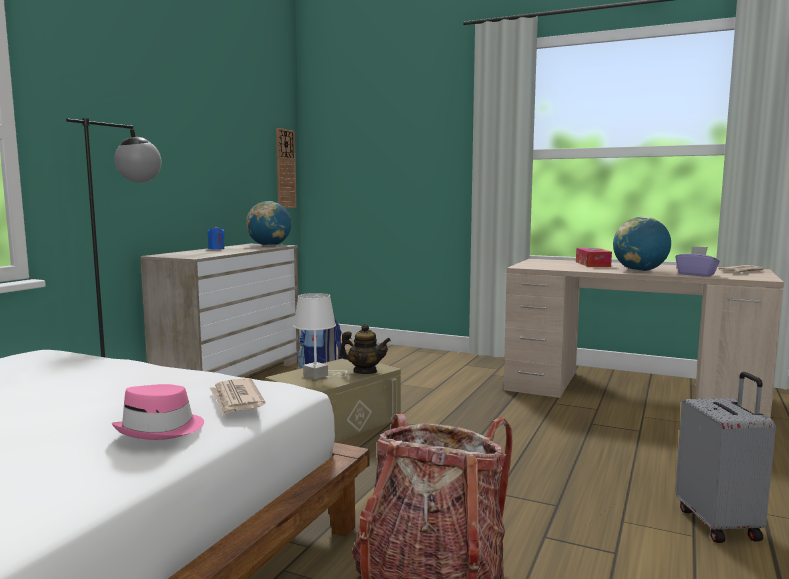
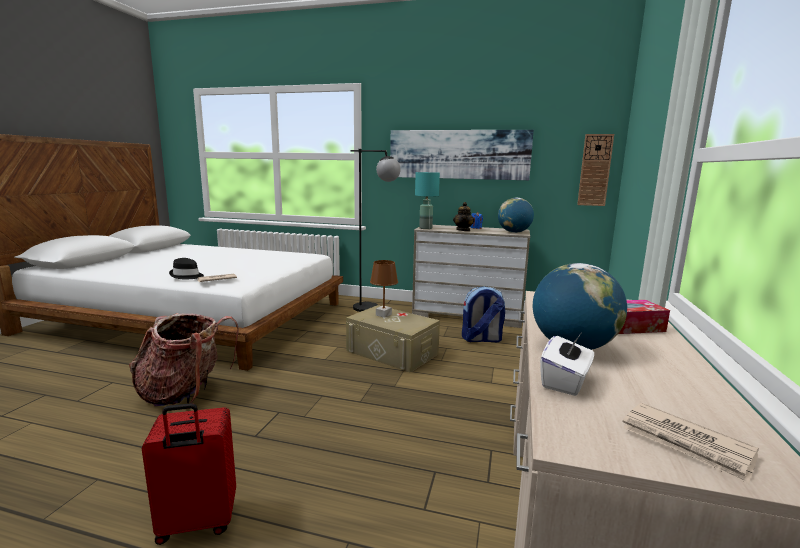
camera: 80 degrees right, 5 degrees up
(161, 429) = (187, 276): pink hat -> black hat
(170, 141) = (458, 154): none -> picture
(194, 256) = (426, 228): none -> turquoise table lamp
(315, 375) = (383, 314): white table lamp -> brown table lamp
(365, 371) = (397, 325): teapot -> teapot (463, 230)
(696, 274) = (565, 382): purple tissue box -> white tissue box
(719, 524) = (197, 524): grey suitcase -> red suitcase

